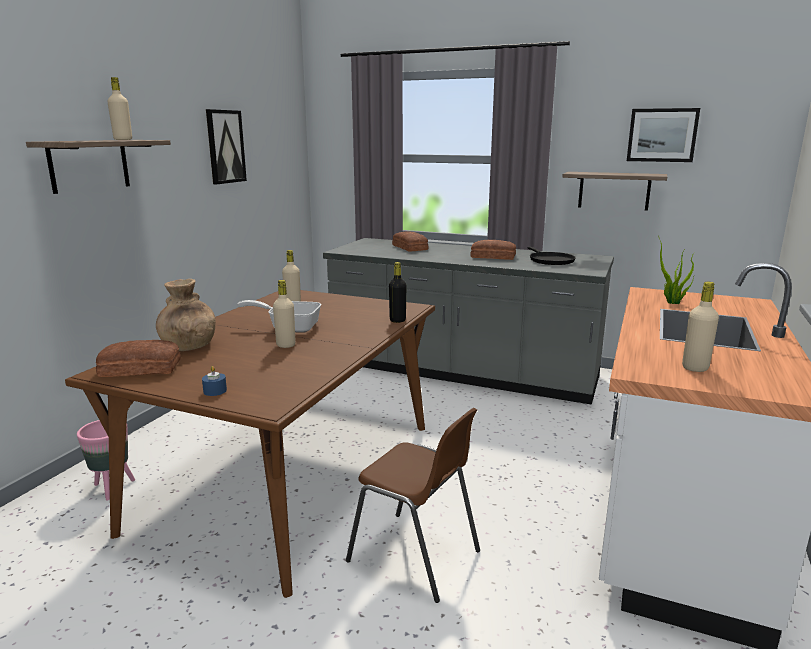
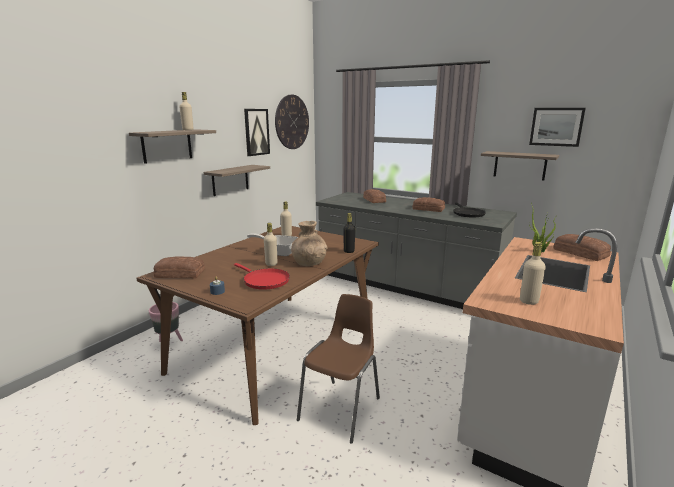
camera: 10 degrees right, 0 degrees up
(189, 222) = (230, 180): none -> shelf
(189, 346) = (213, 261): brown vase -> brown vase (309, 263)
(276, 133) = (292, 122): none -> wall clock
(285, 370) = (264, 281): none -> red frying pan
(415, 556) = (341, 409): brown chair -> brown chair turned 105 degrees counterclockwise
(725, 302) = (580, 253): none -> bread

